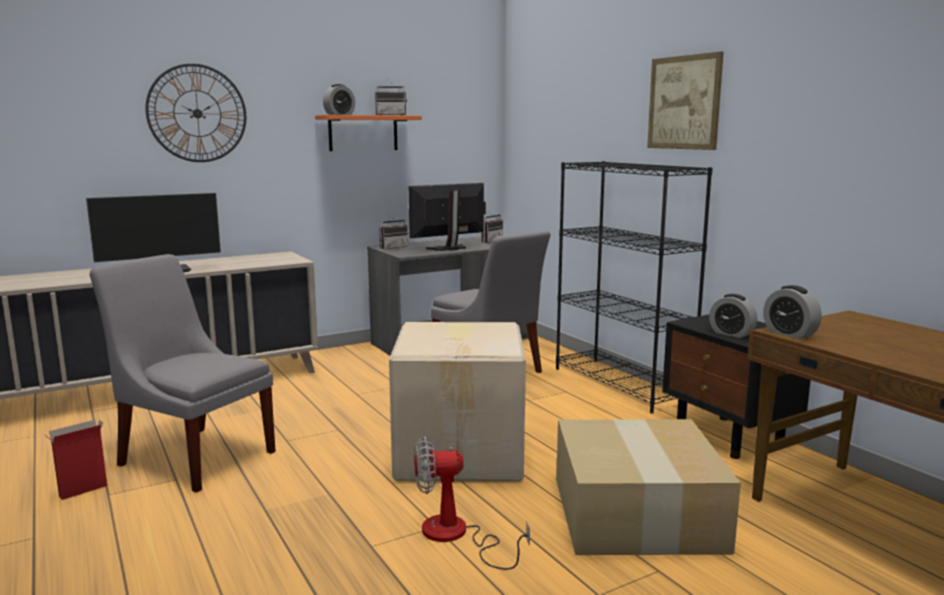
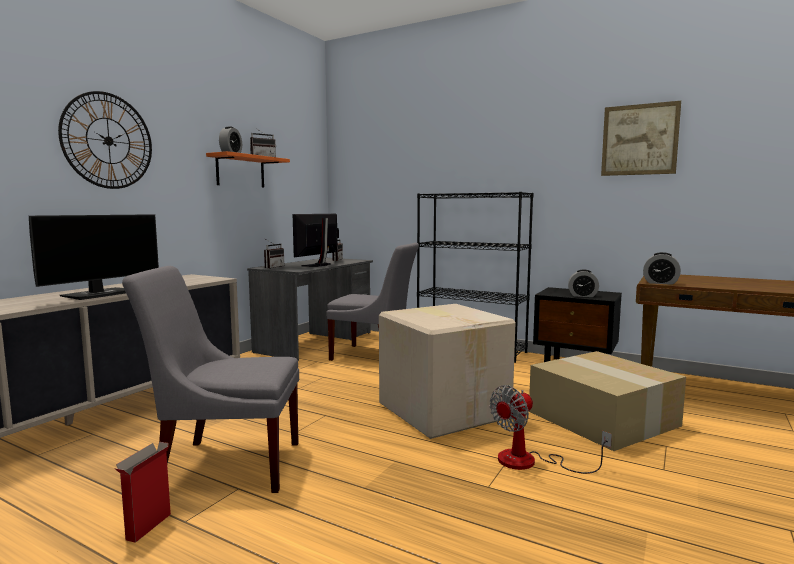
camera: 30 degrees left, 5 degrees down
(684, 102) = (505, 151): picture -> picture (639, 140)

